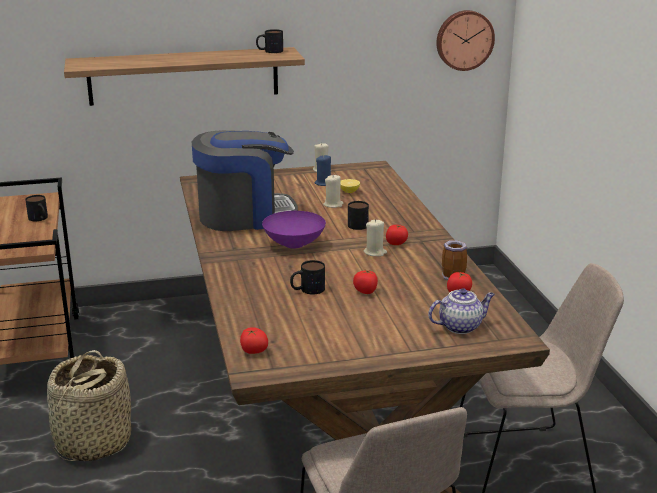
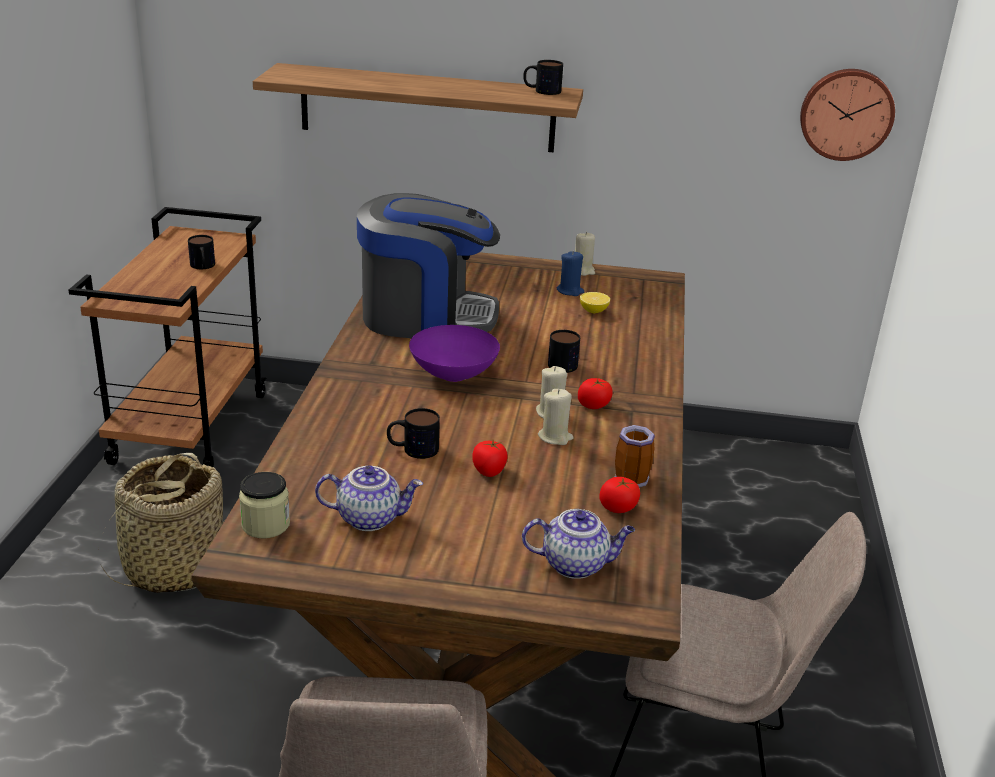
camera: 20 degrees right, 5 degrees up
(253, 351) = (265, 525): tomato -> jar
(316, 332) = (370, 518): none -> teapot
(333, 204) = (555, 326): beige candle -> beige candle (555, 437)

